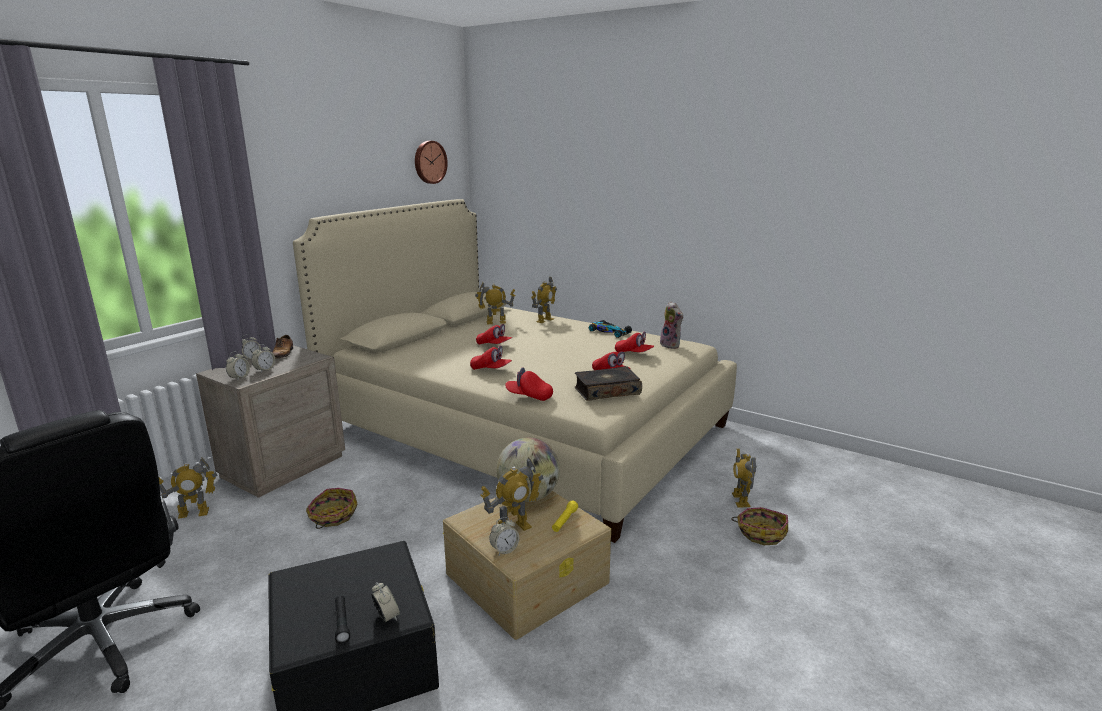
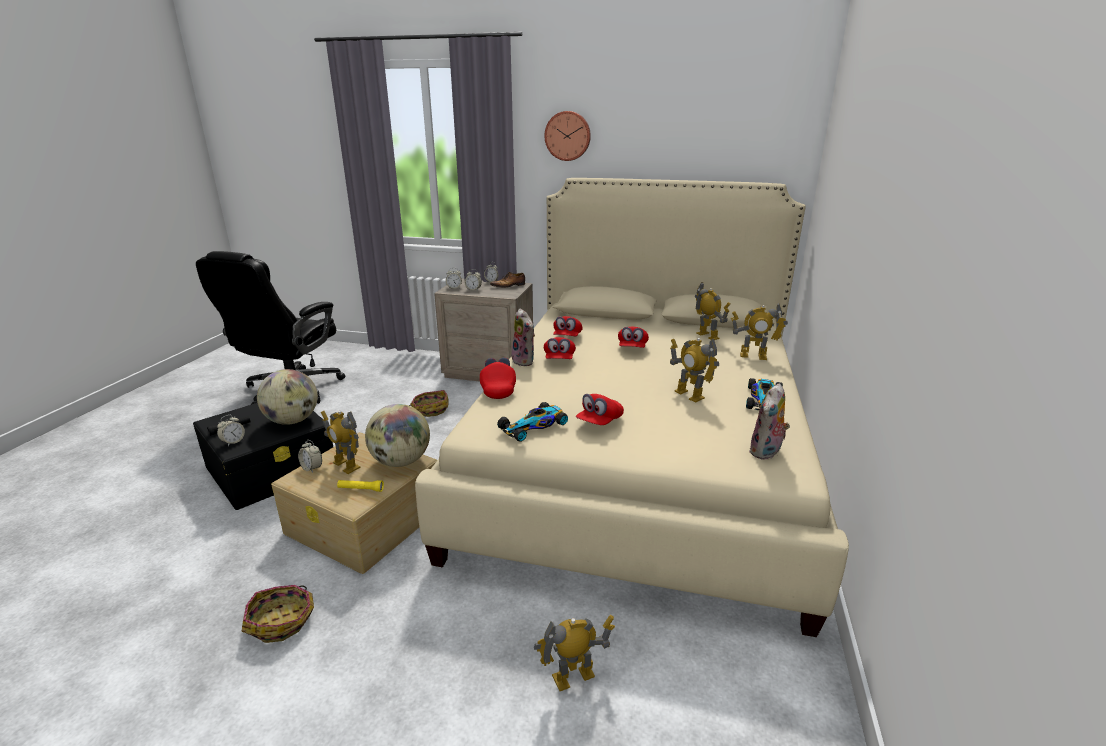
camera: 70 degrees right, 5 degrees up
(194, 513) = (418, 366): toy robot -> toy robot (689, 395)
(371, 566) = (293, 421): none -> globe
(429, 162) = (747, 133): wall clock -> wall clock (568, 136)
(478, 381) = (525, 361): none -> plush toy
(606, 391) = (534, 426): book -> toy car
(633, 353) = (693, 427): red cap -> red cap (567, 337)
(761, 533) = (493, 710): basket -> basket (282, 621)

